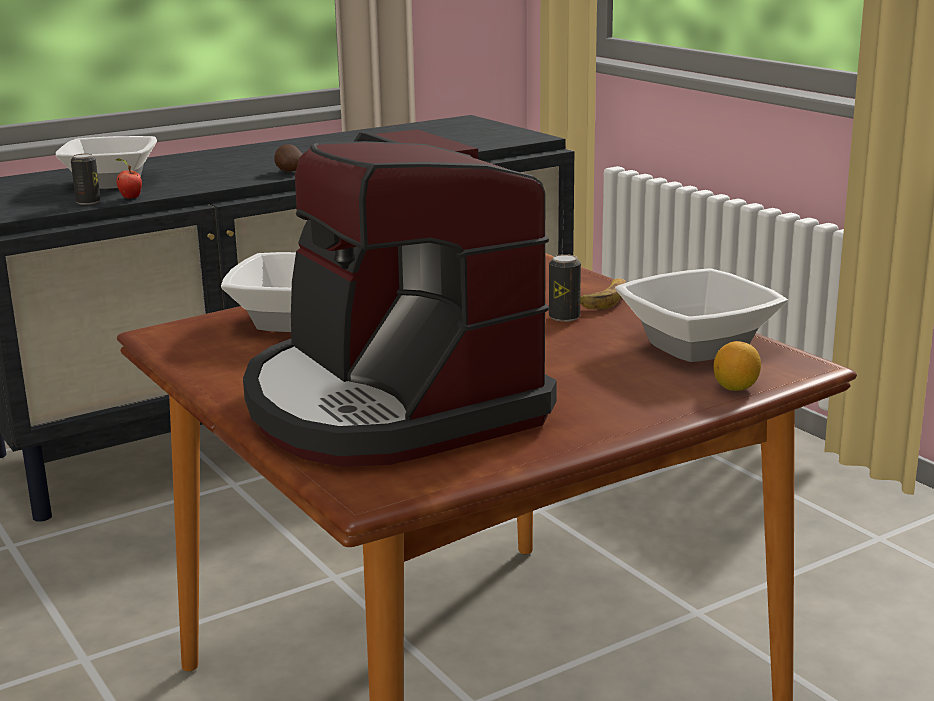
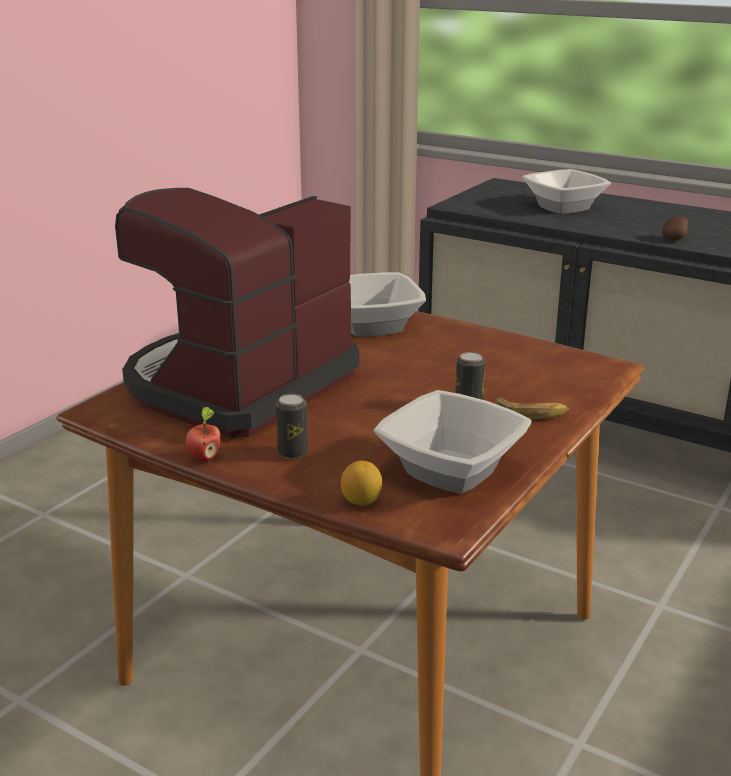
camera: 65 degrees right, 5 degrees up
(88, 202) = (510, 214): can -> can (292, 452)
(130, 197) = (536, 220): apple -> apple (204, 458)

